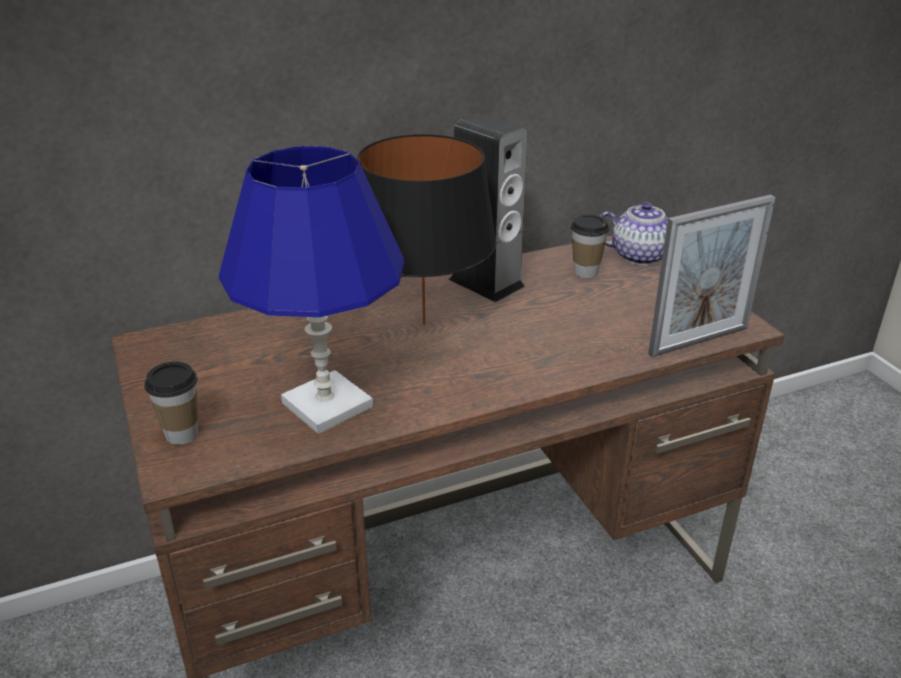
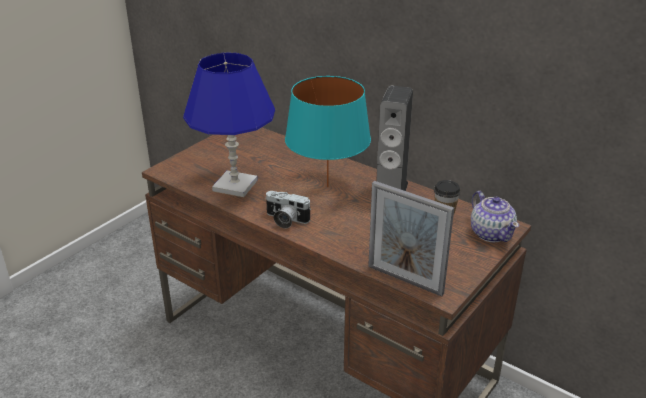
camera: 60 degrees right, 0 degrees up
(182, 434) = (187, 162): cup -> none
(424, 324) = (327, 186): black table lamp -> turquoise table lamp
(480, 387) = (285, 220): none -> camera

